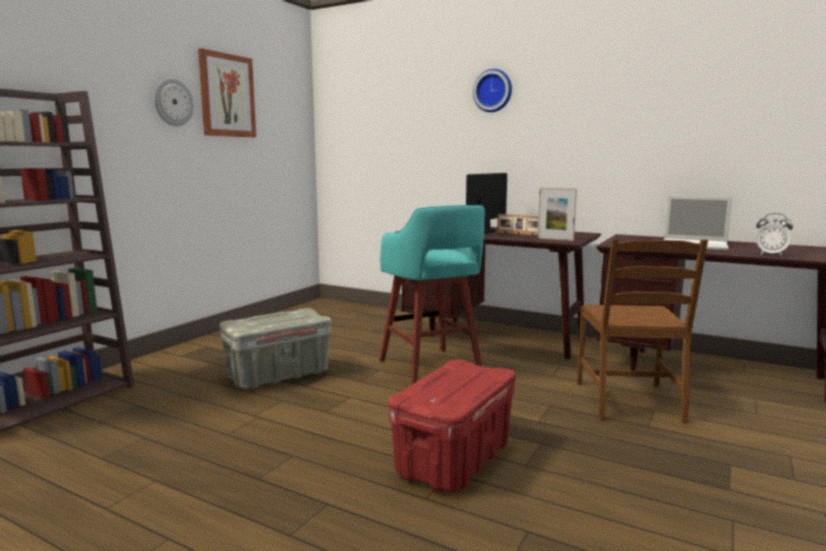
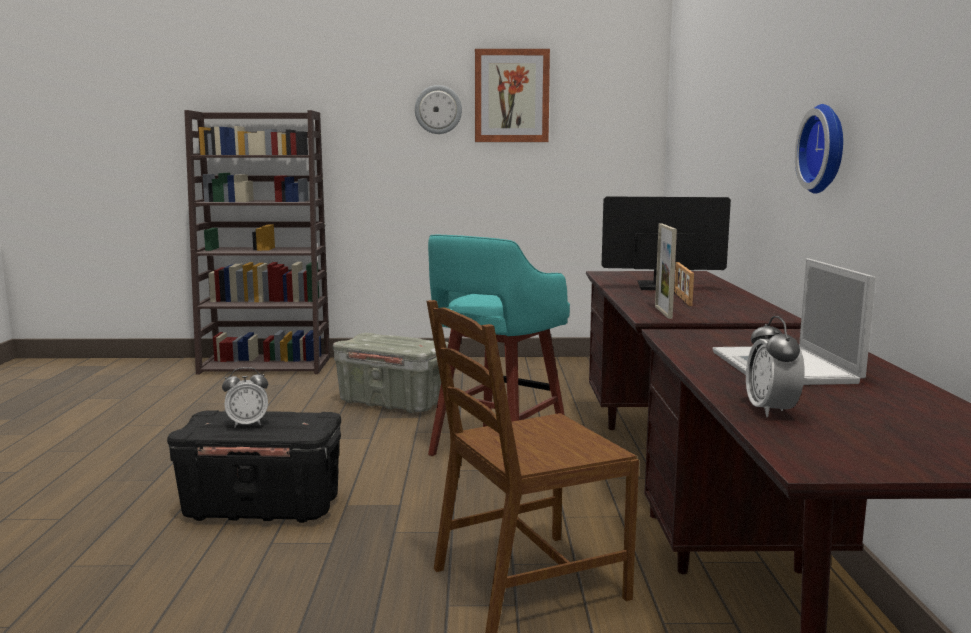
camera: 60 degrees right, 0 degrees up
(454, 458) = (263, 508): red storage box -> black storage box
(458, 385) = (247, 424): none -> alarm clock
(493, 91) = (757, 58): wall clock -> wall clock (826, 149)

